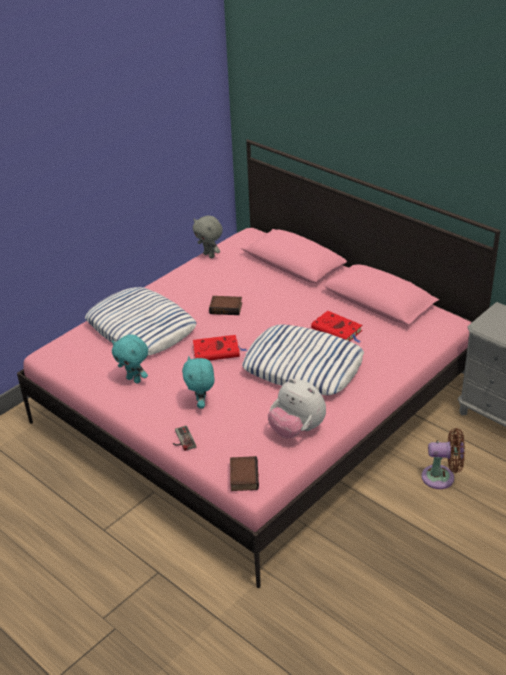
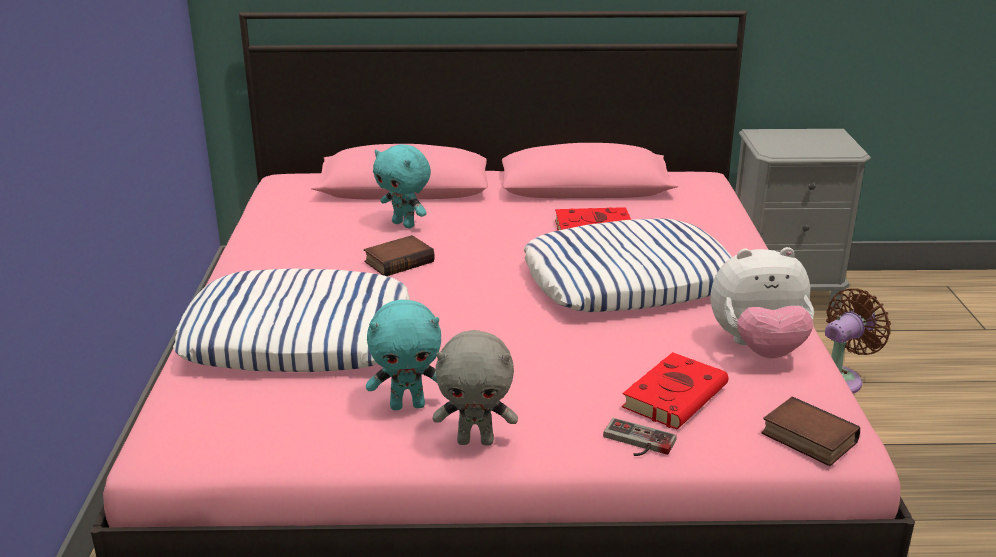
camera: 45 degrees left, 10 degrees down
(201, 403) = (575, 383): turquoise plush toy -> turquoise plush toy (404, 224)
(209, 255) = (261, 217): grey plush toy -> grey plush toy (476, 441)
(217, 351) = (480, 312): red book -> red book (676, 395)

